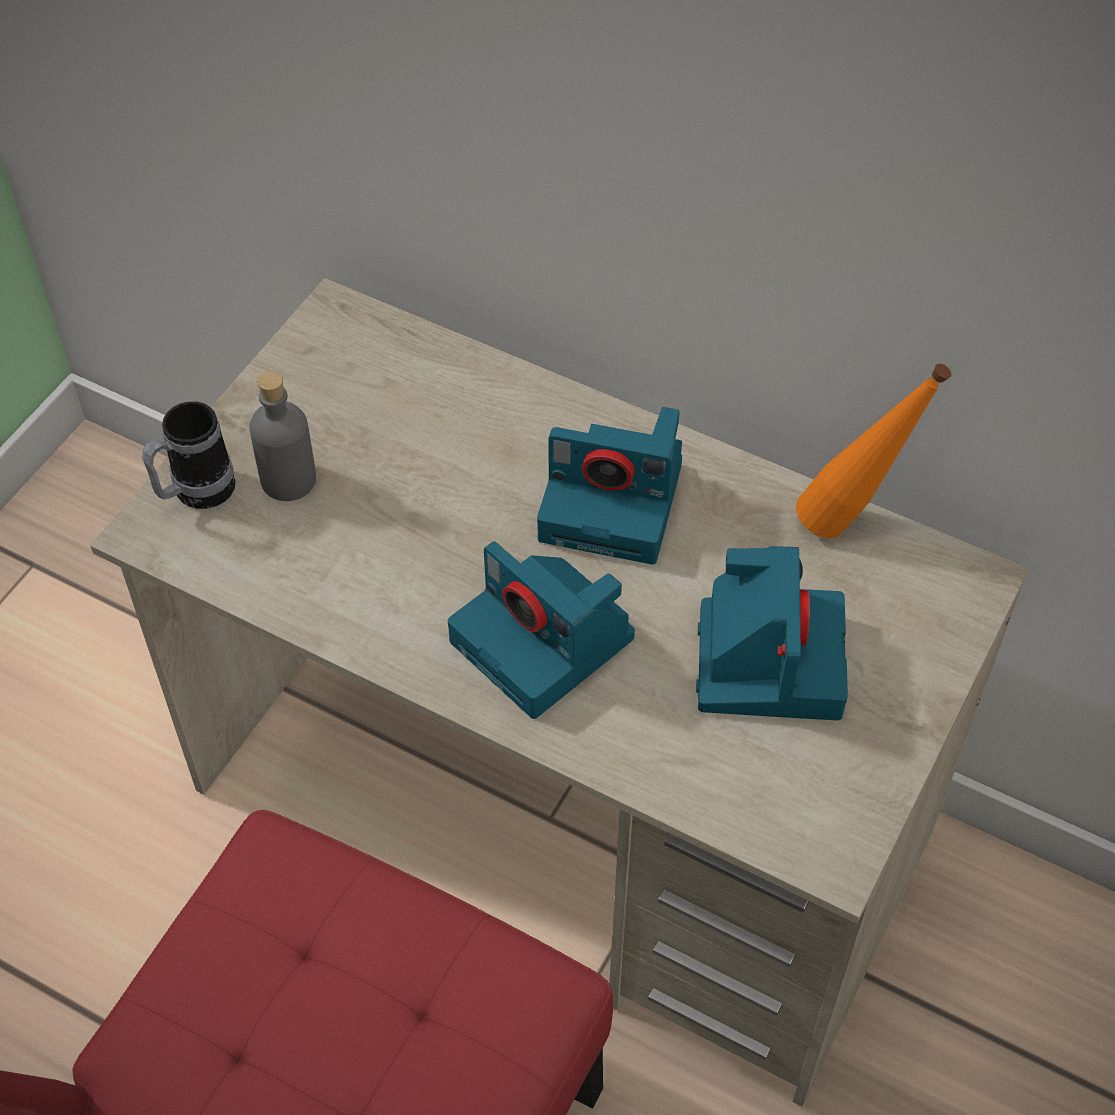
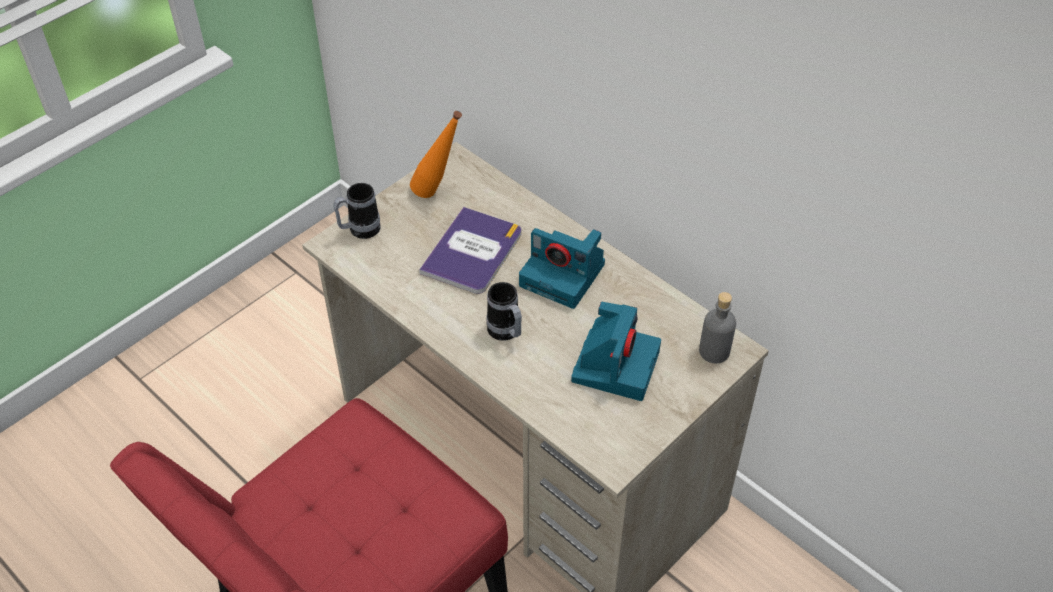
camera: 15 degrees right, 5 degrees down
(288, 479) = (406, 233): grey bottle -> grey bottle (714, 351)
(428, 491) = (472, 252): none -> book
(546, 641) = (506, 333): camera -> mug
(852, 521) = (683, 309): orange bottle -> orange bottle (438, 193)

